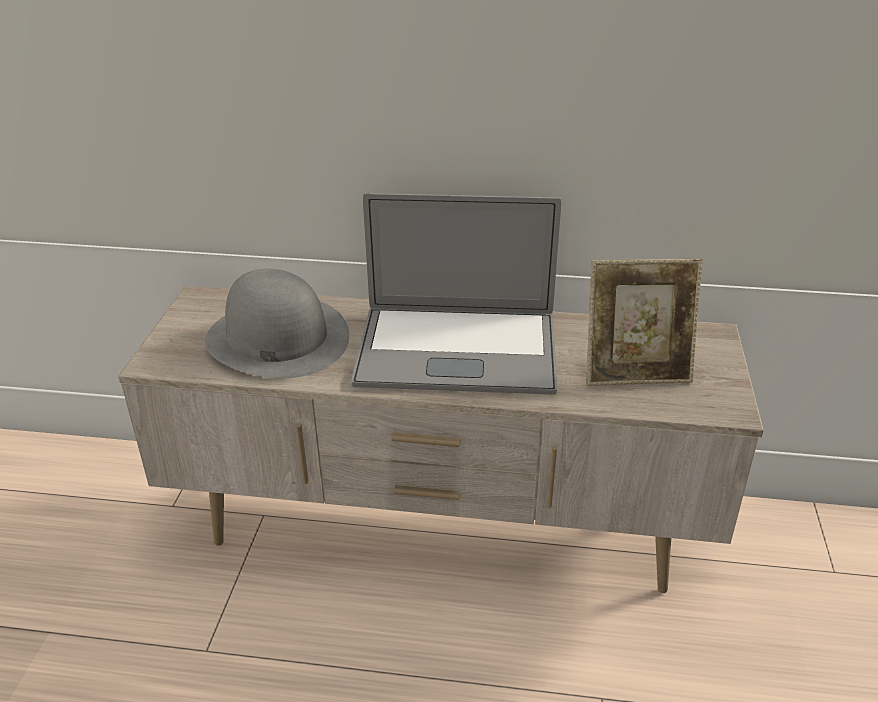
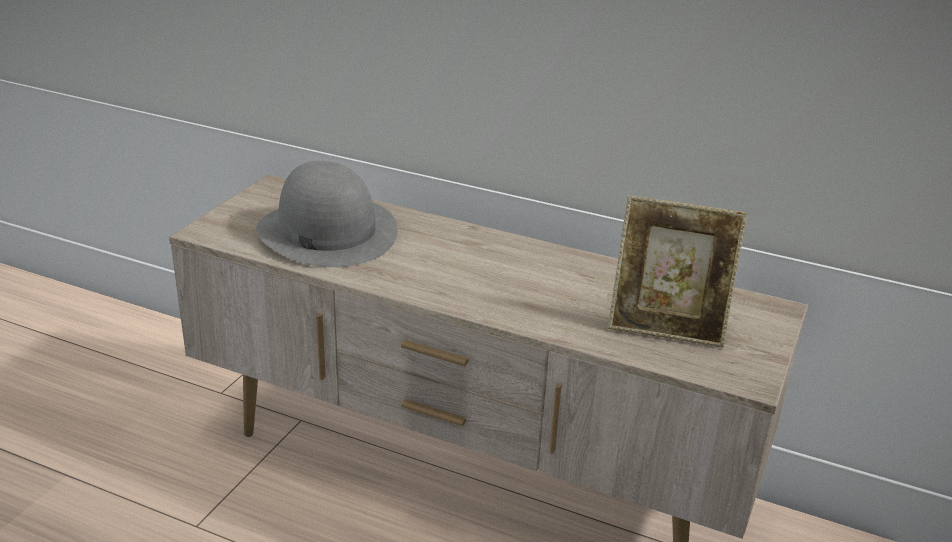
camera: 15 degrees right, 5 degrees down
(457, 350) = (493, 273): laptop -> none

